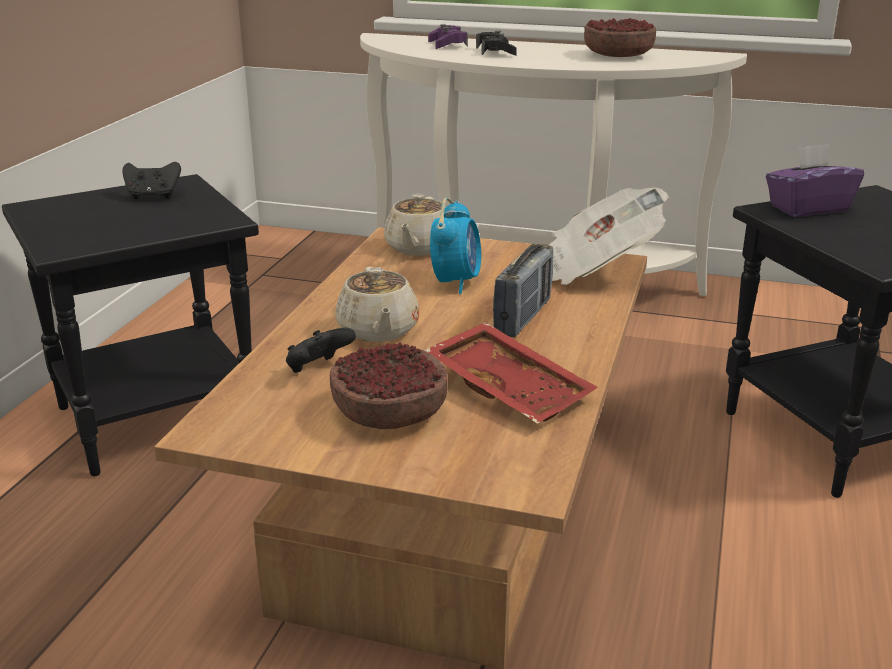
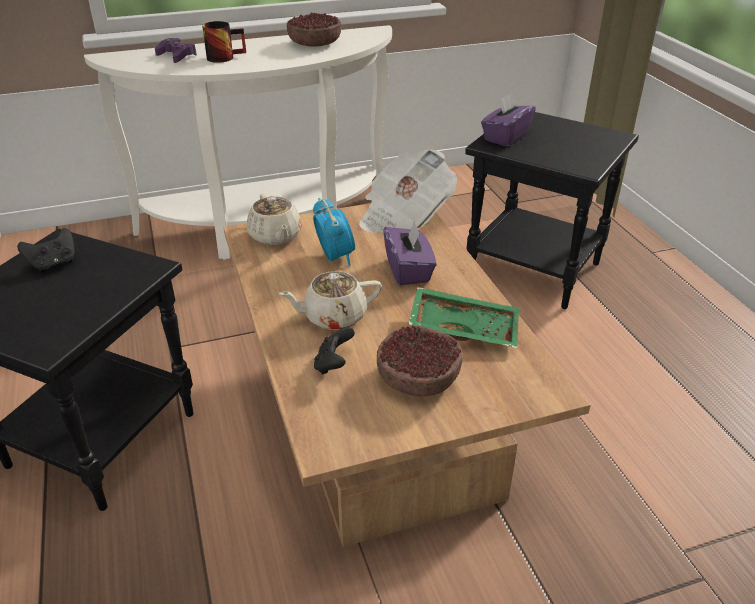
camera: 35 degrees left, 10 degrees up
(378, 331) = (333, 316): beige teapot -> beige teapot turned 120 degrees clockwise
(495, 52) = (224, 57): black game controller -> mug
(511, 388) = (464, 327): red tray -> green tray
(523, 317) = (408, 270): radio -> purple tissue box

